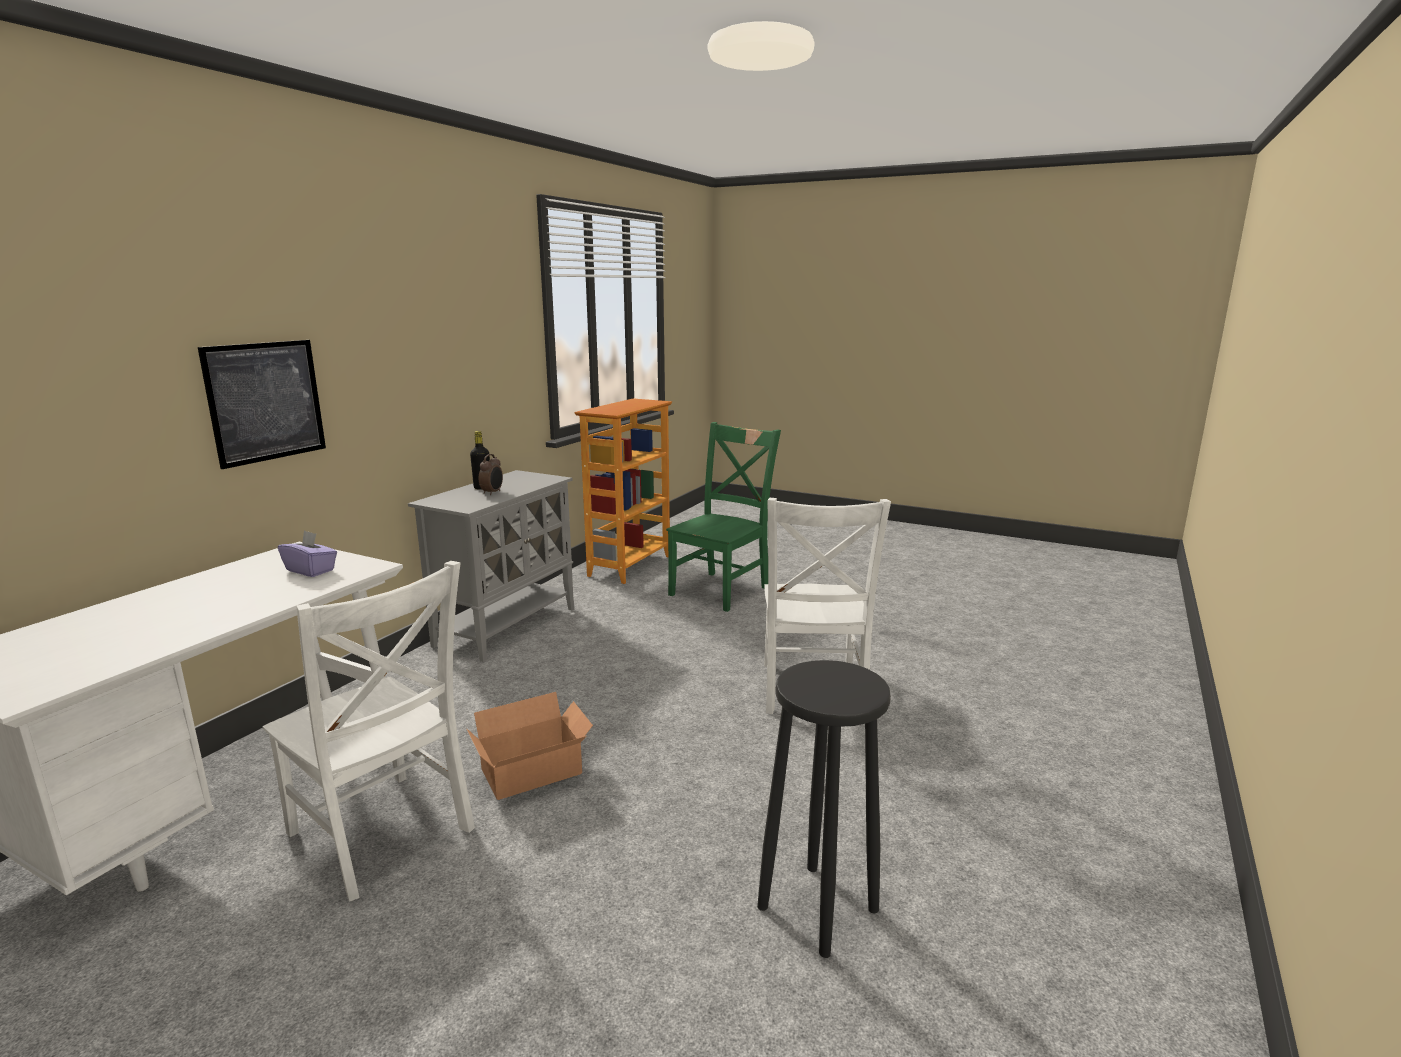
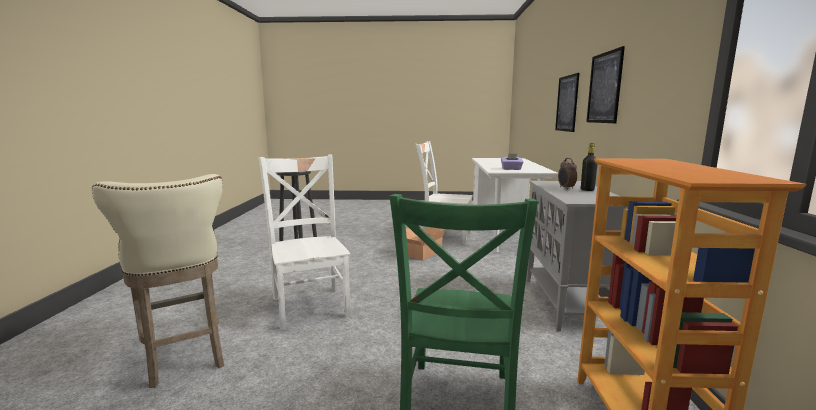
camera: 155 degrees right, 5 degrees down
(404, 365) = (604, 88): none -> picture
(951, 661) = (183, 354): none -> beige stool

